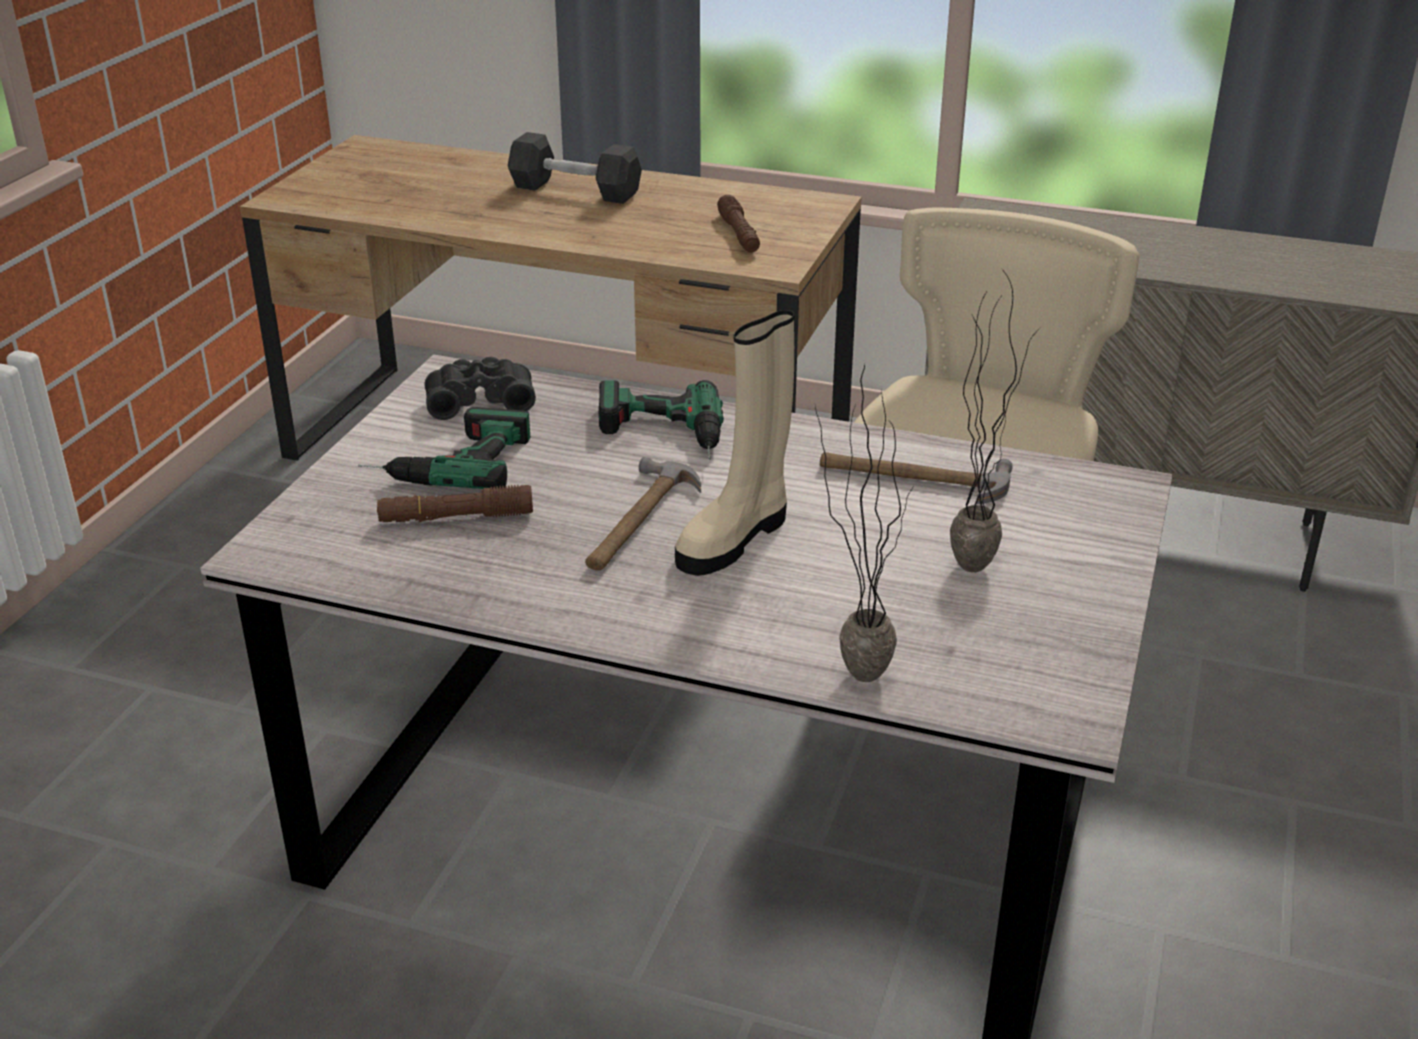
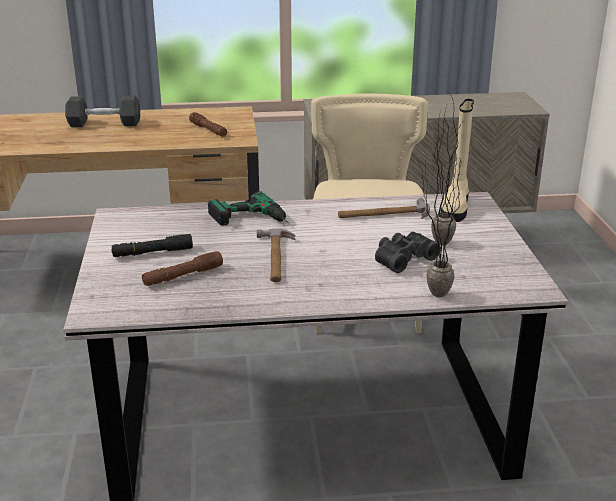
camera: 25 degrees left, 5 degrees down
(446, 460) = (152, 253): power drill -> black flashlight
(480, 400) = (143, 223): black binoculars -> black binoculars (403, 258)
(735, 538) = (328, 255): beige boot -> beige boot (455, 207)

